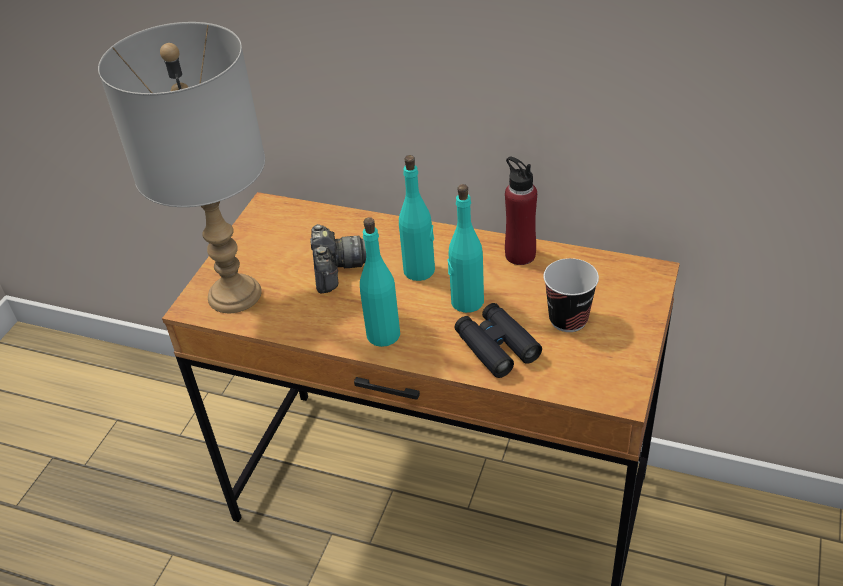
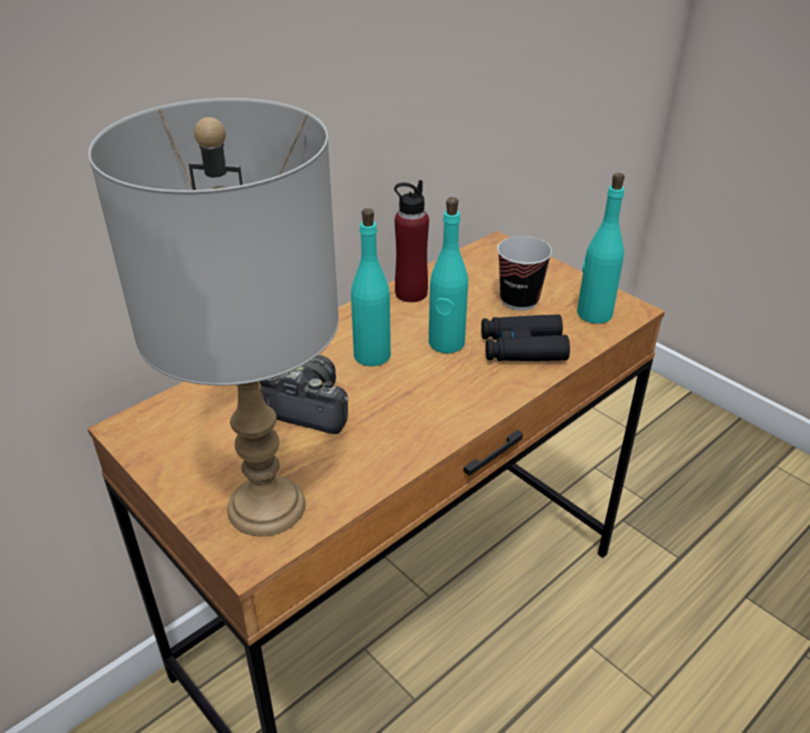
camera: 65 degrees left, 5 degrees down
(383, 334) = (446, 409): turquoise bottle -> turquoise bottle (594, 314)

